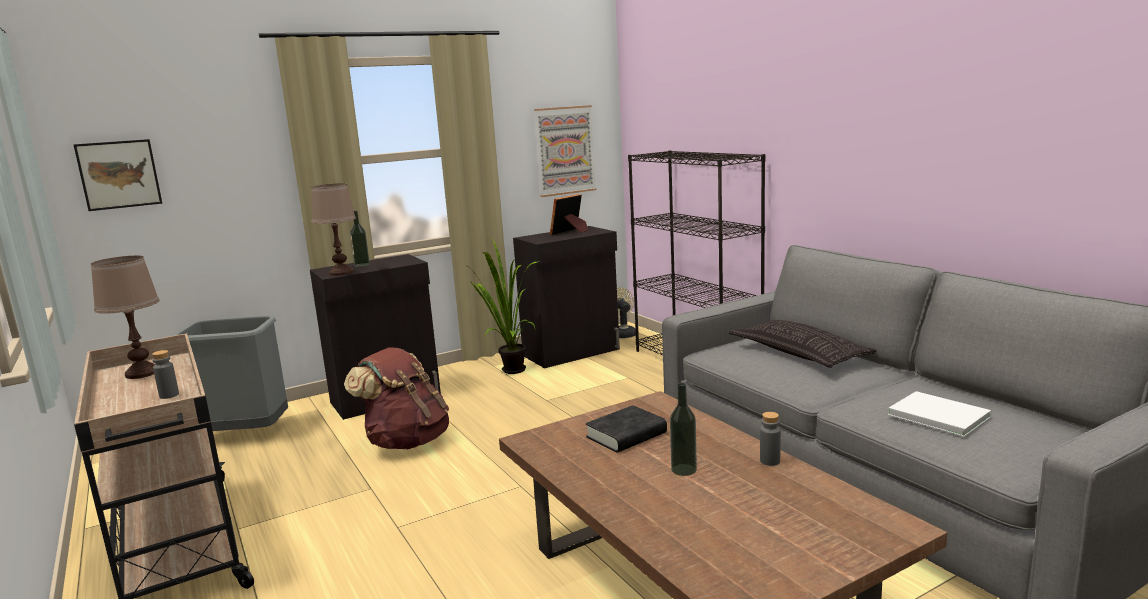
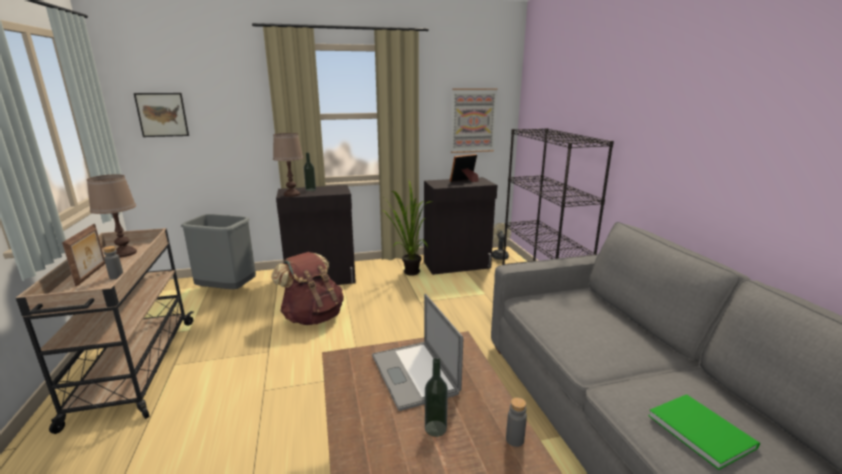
camera: 15 degrees right, 5 degrees up
(125, 399) = (92, 274): none -> picture frame
(626, 435) = (414, 374): black book -> laptop
(799, 353) = (598, 318): pillow -> none
(937, 414) = (699, 429): white book -> green book

